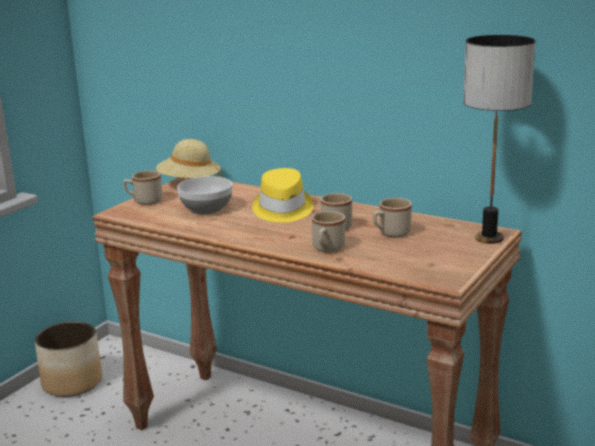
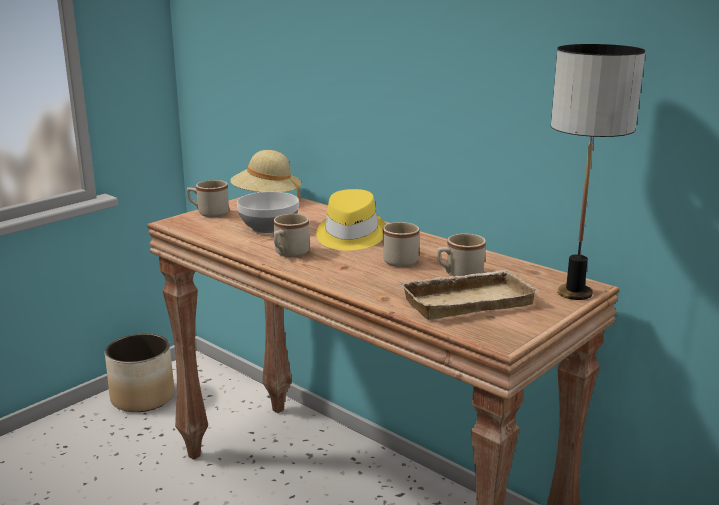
camera: 10 degrees right, 0 degrees up
(327, 249) = (376, 286): beige mug -> beige mug (289, 254)
(406, 253) = (467, 300): none -> beige tray

